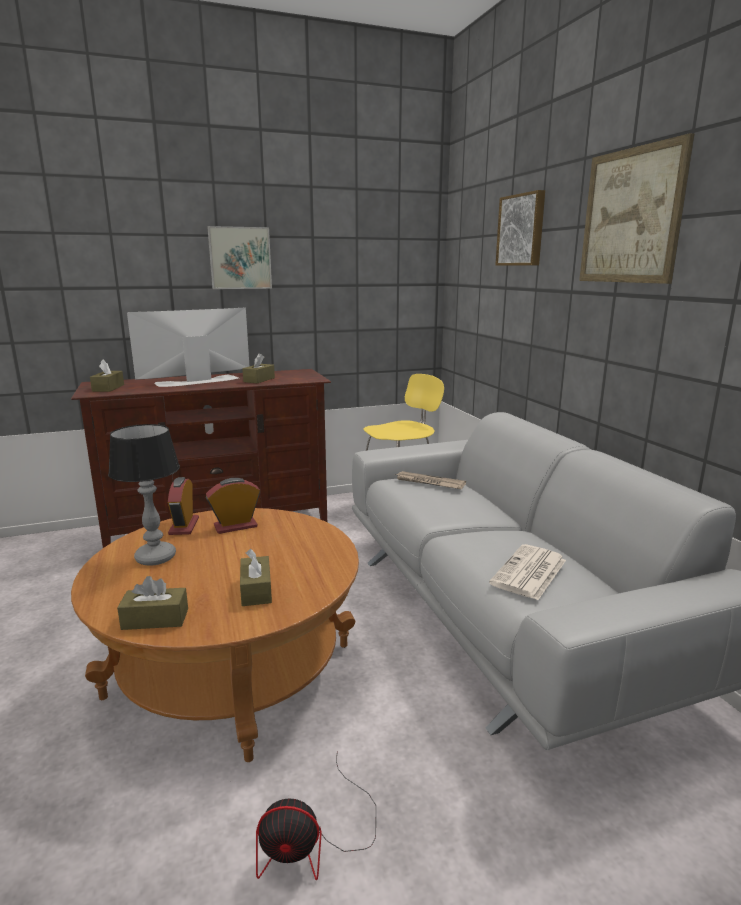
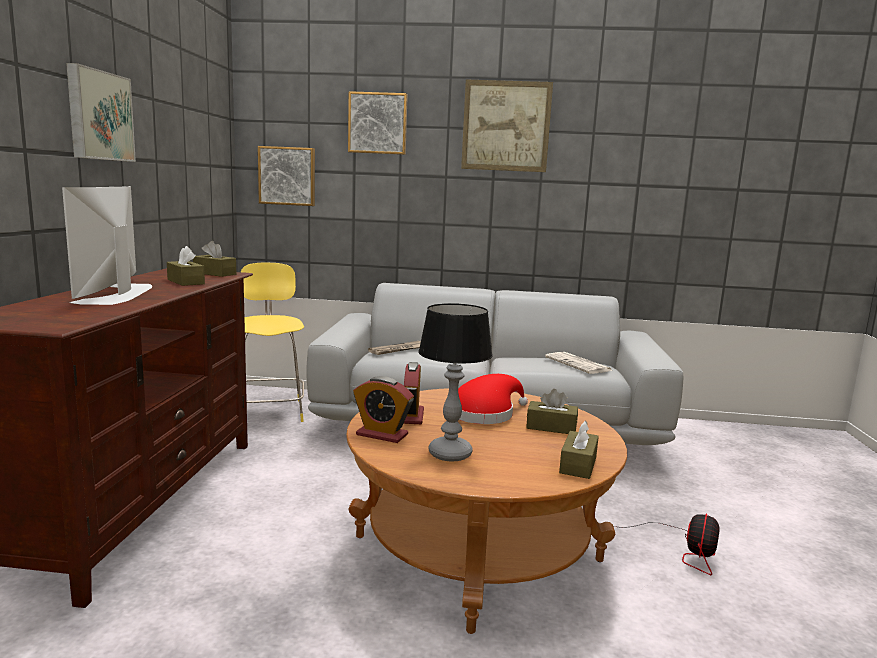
camera: 65 degrees left, 5 degrees down
(108, 388) = (45, 318): brown tissue box -> brown tissue box (215, 273)
(269, 552) = (484, 413): none -> red hat
(466, 292) = (287, 176): none -> picture

